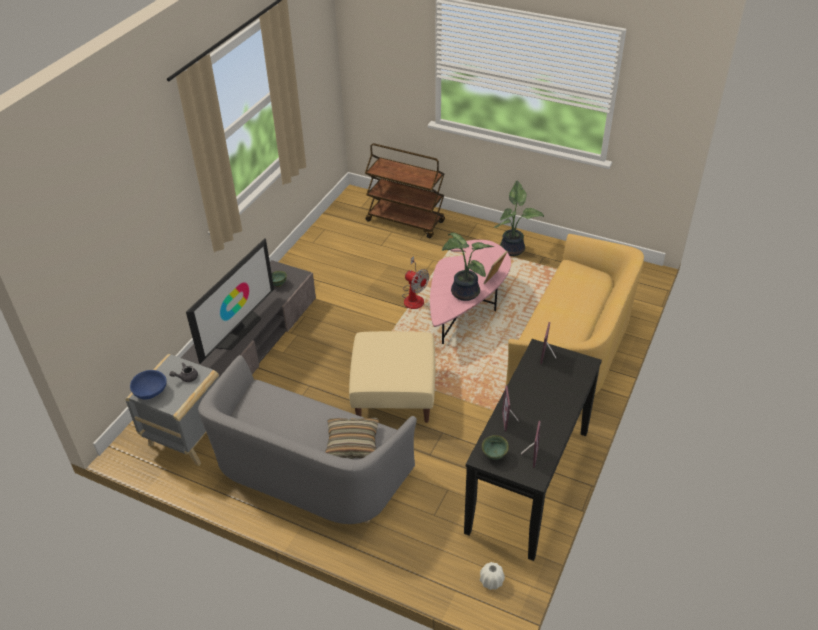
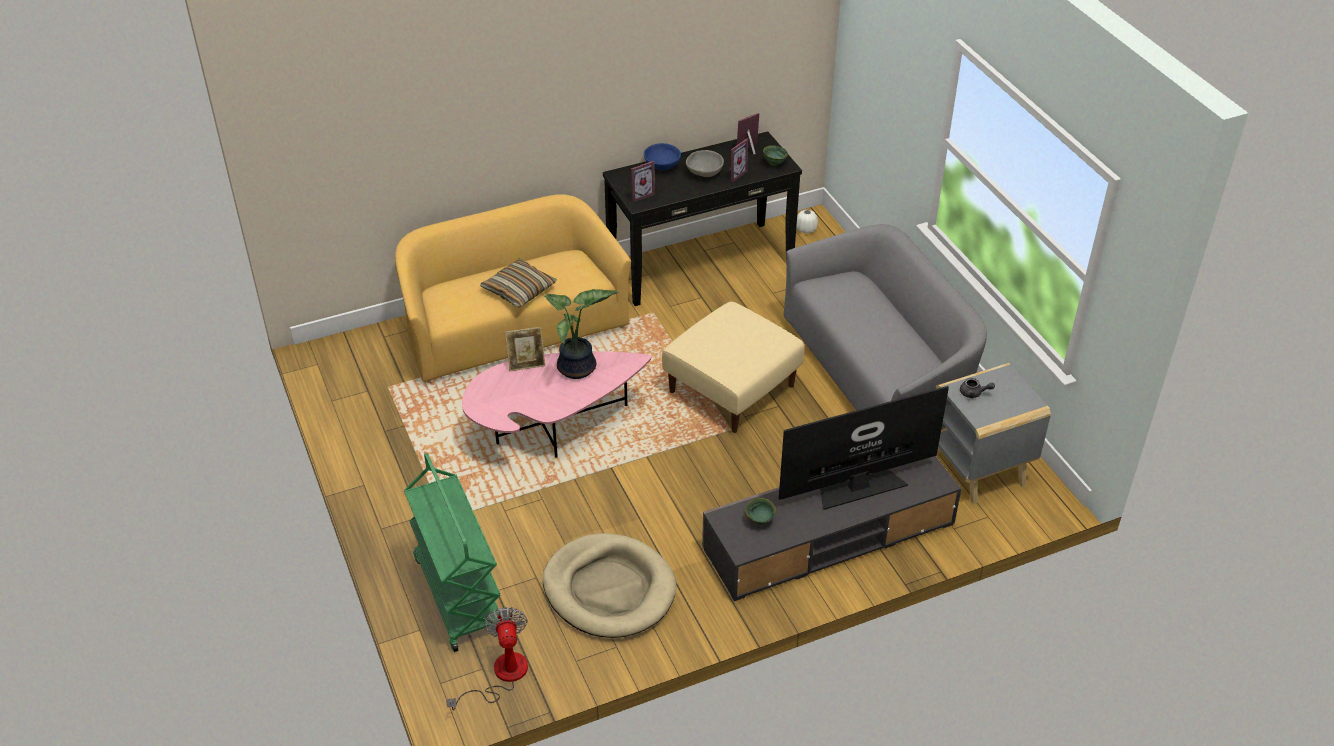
camera: 140 degrees left, 0 degrees up
(150, 392) = (1021, 398): blue bowl -> blue bowl (662, 165)
(341, 259) = (609, 589): none -> beige dog bed
(352, 444) = (849, 290): pillow -> pillow (519, 290)
(406, 221) = (458, 595): brown cart -> green cart
(414, 297) = (589, 476): fan -> fan (501, 676)
(513, 249) = (398, 462): potted plant -> none
(533, 407) = (704, 172): none -> grey bowl

